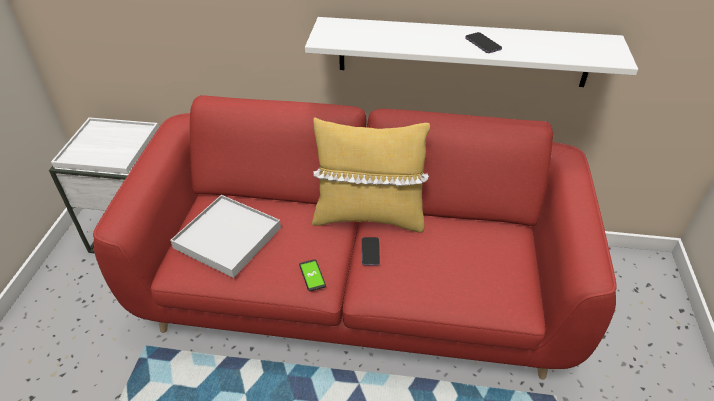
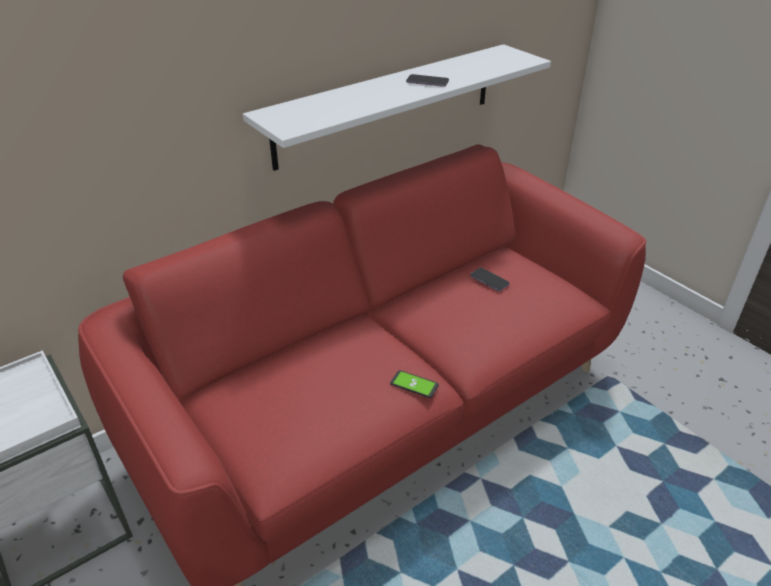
camera: 45 degrees left, 5 degrees down
(228, 238) = (289, 410): white tray -> none
(368, 216) = (389, 309): yellow pillow -> none
(370, 252) = (433, 334): phone -> phone (489, 280)

